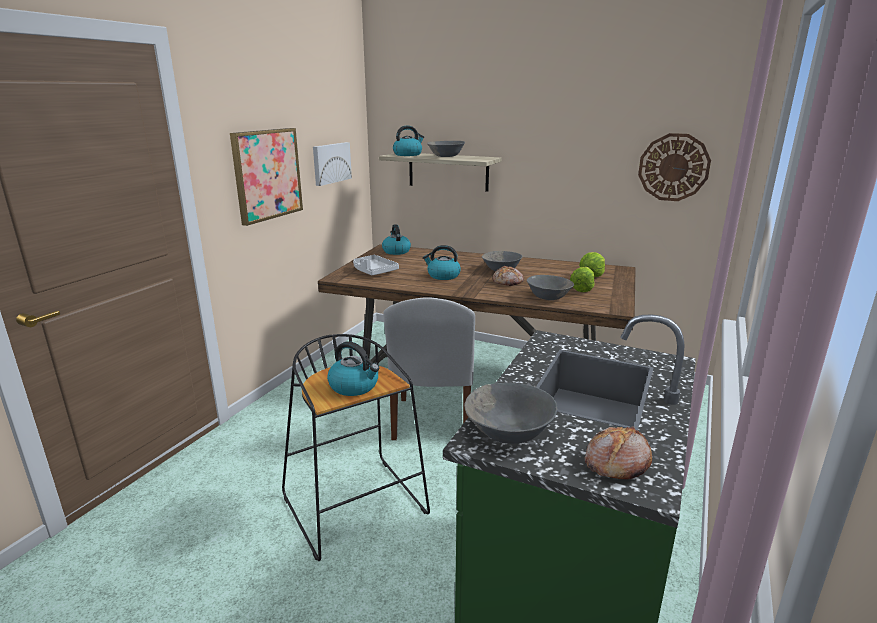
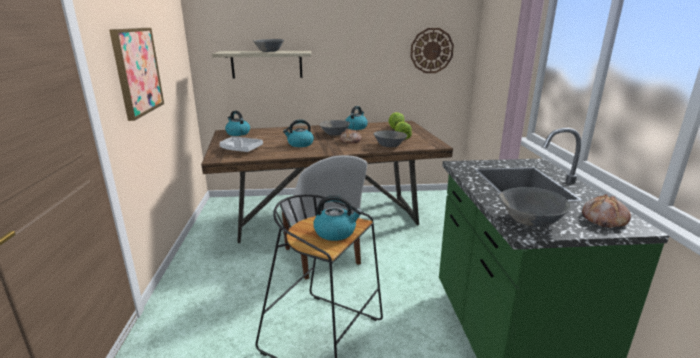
camera: 30 degrees left, 0 degrees up
(331, 163) = (171, 61): picture -> none
(408, 154) = (234, 52): kettle -> kettle (356, 127)

